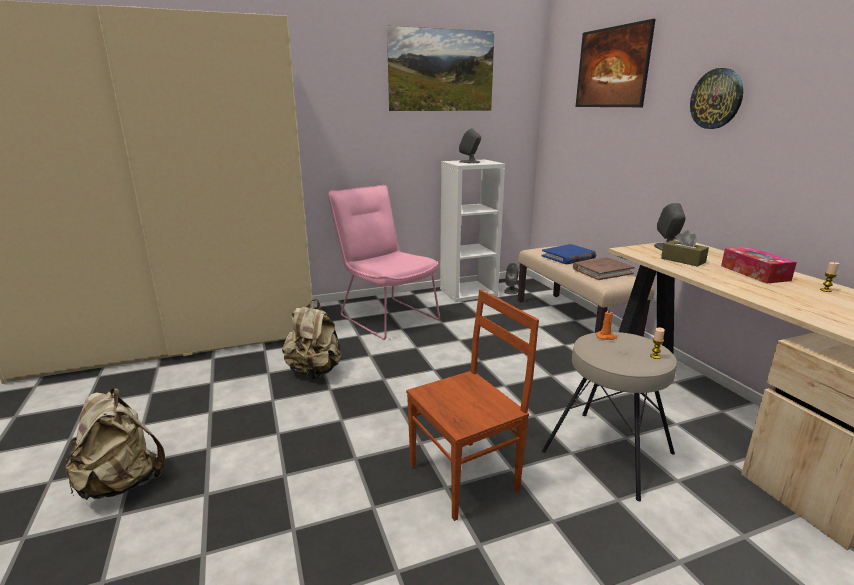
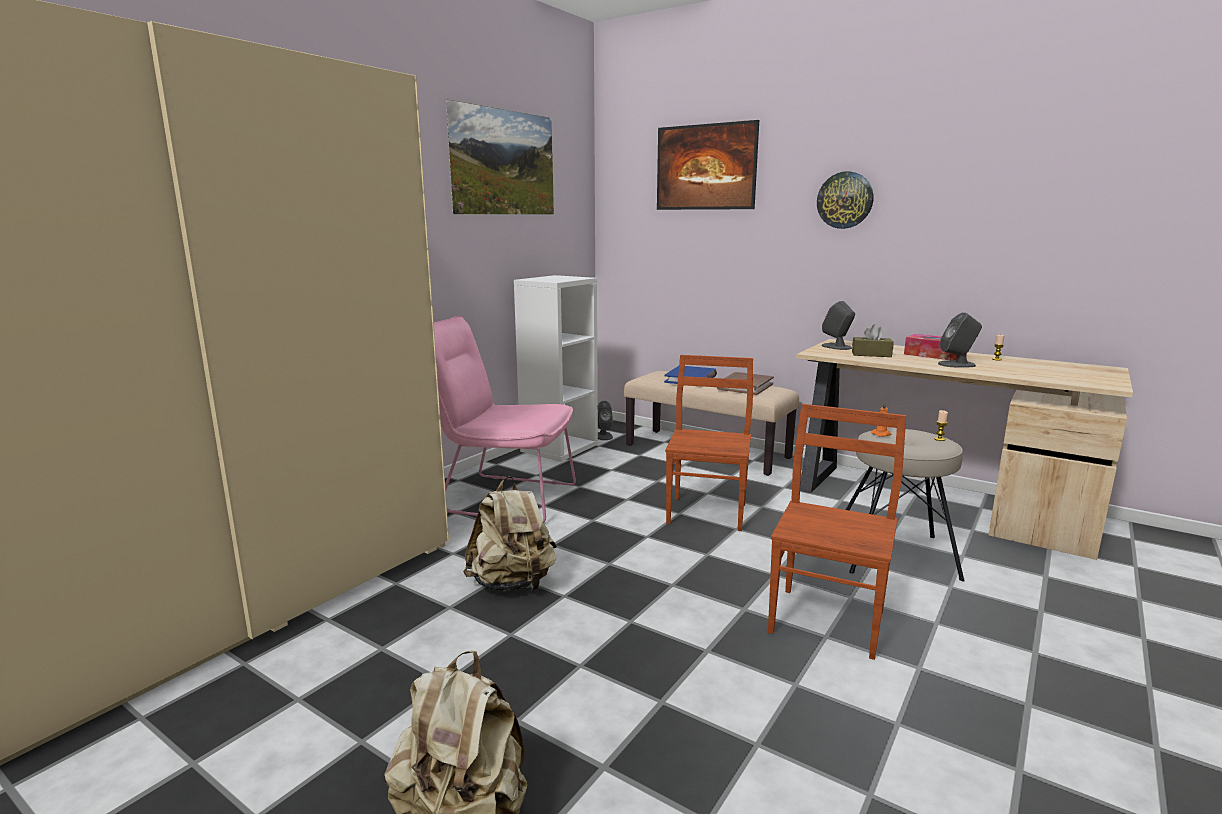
camera: 35 degrees left, 5 degrees down
(469, 162) = (554, 278): grey speaker -> grey speaker (957, 364)
(501, 367) = (708, 513): none -> brown chair

